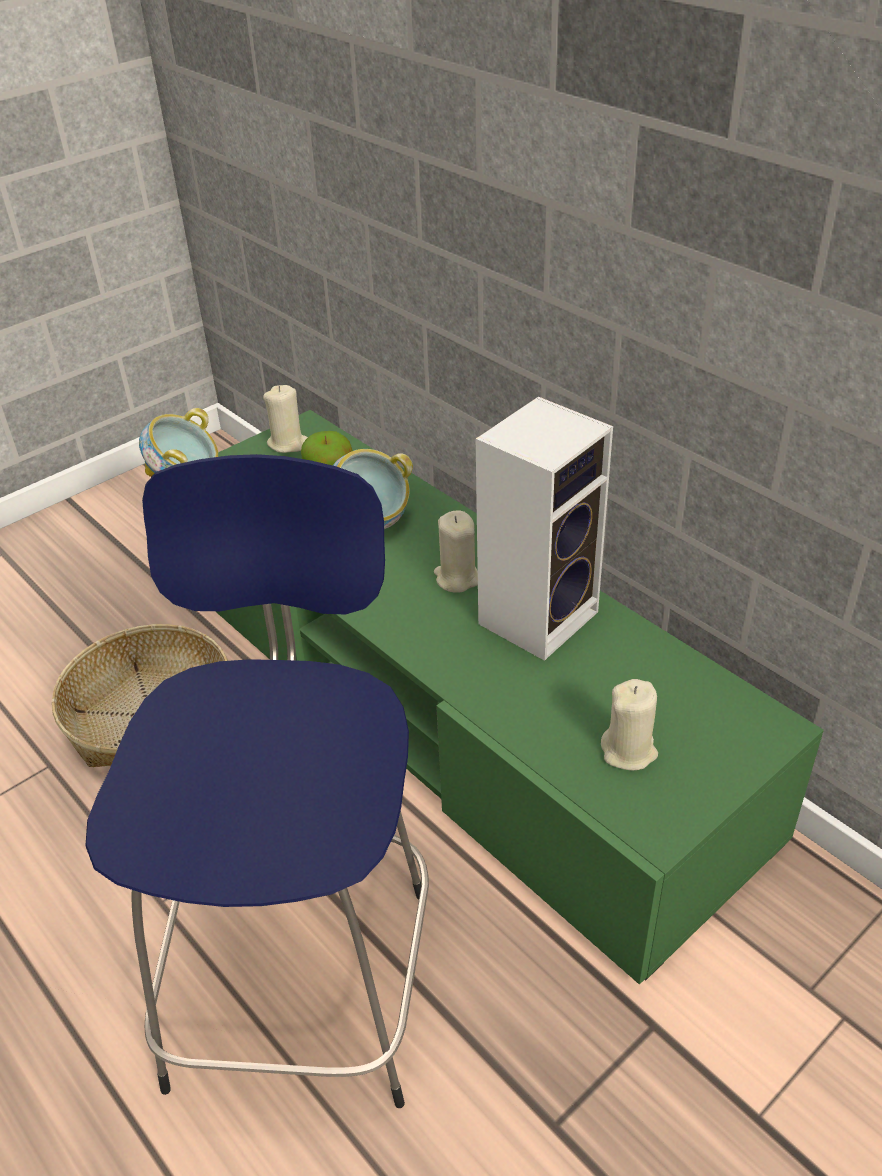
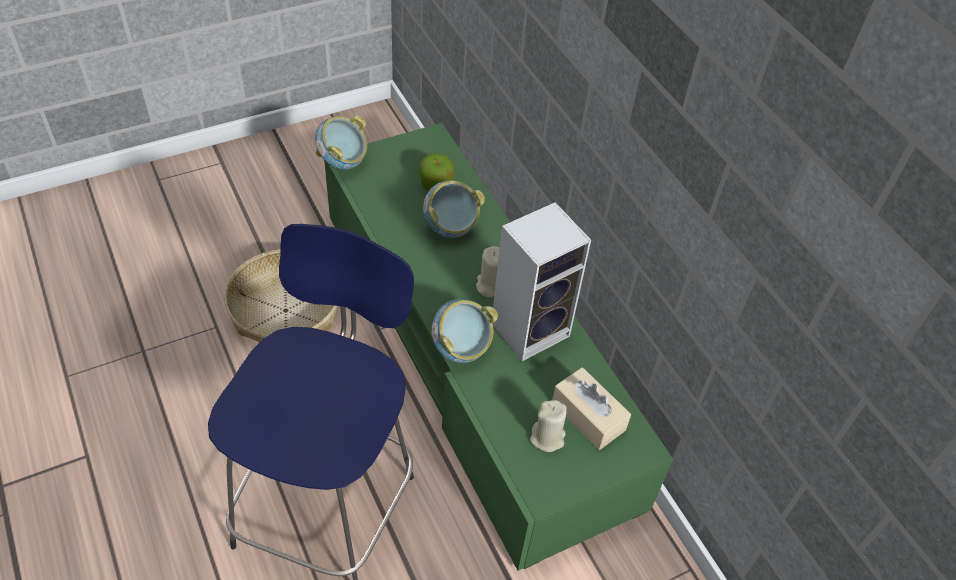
camera: 10 degrees right, 10 degrees up
(288, 443) = (418, 148): beige candle -> none
(448, 667) = (461, 349): none -> bowl
(674, 706) = (588, 416): none -> beige tissue box

